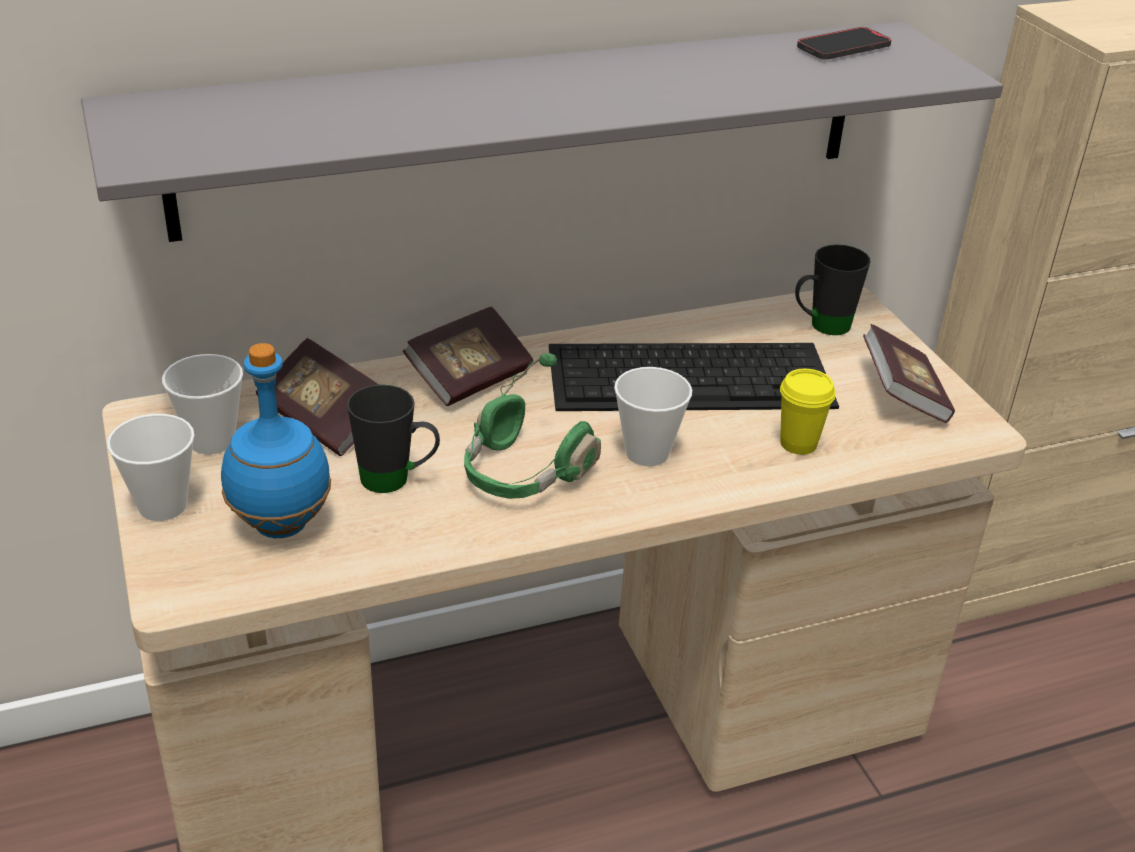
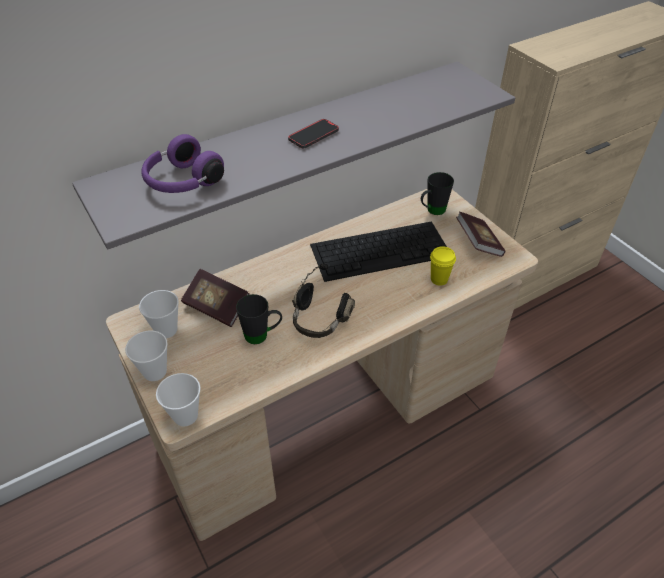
camera: 10 degrees left, 10 degrees up
(279, 525) = (214, 371): blue bottle -> none
(282, 122) = (182, 182): none -> purple headphones
(469, 377) = (278, 270): book -> none
(522, 473) = (319, 320): green headphones -> black headphones
(647, 453) = (373, 297): cup -> cup (185, 416)
(843, 48) = (435, 84): phone -> phone (313, 135)

